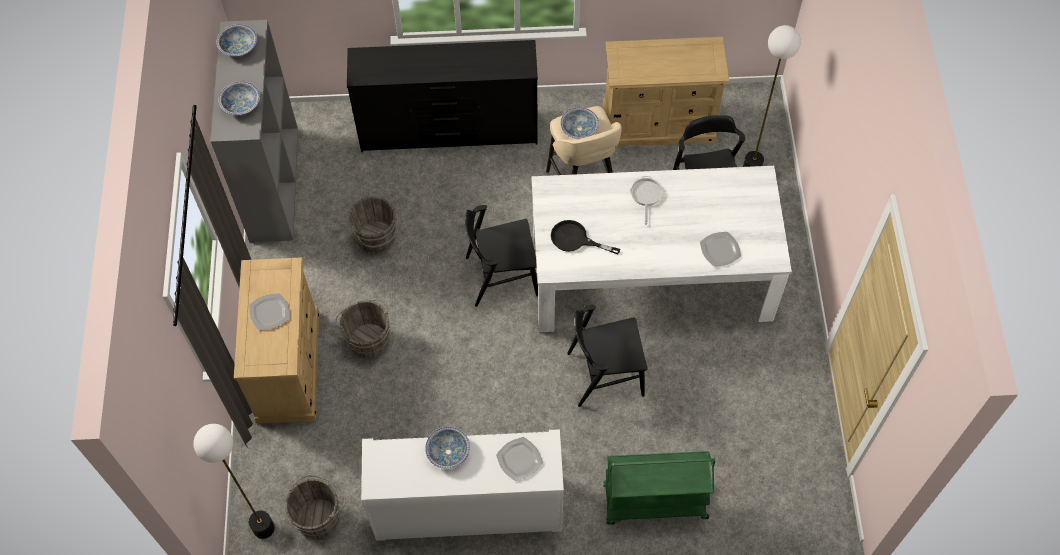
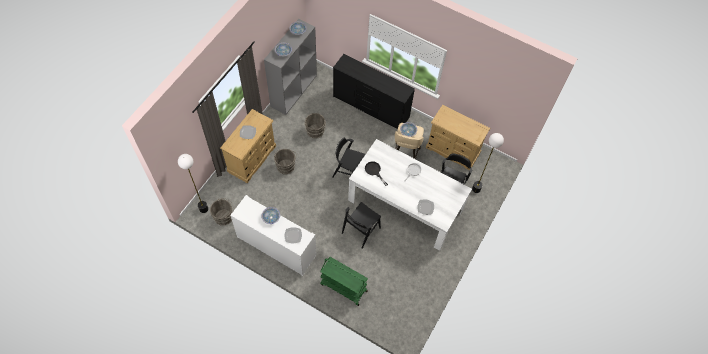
camera: 30 degrees right, 0 degrees up
(605, 374) = (360, 230): black chair -> black chair turned 75 degrees counterclockwise

